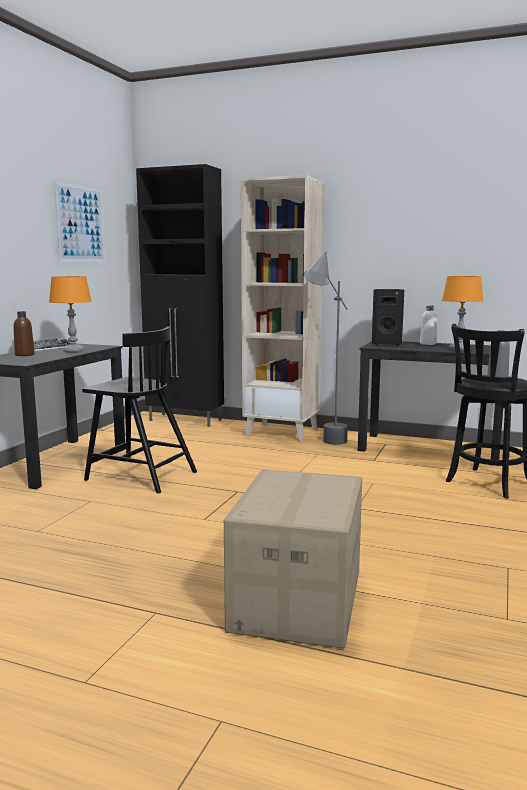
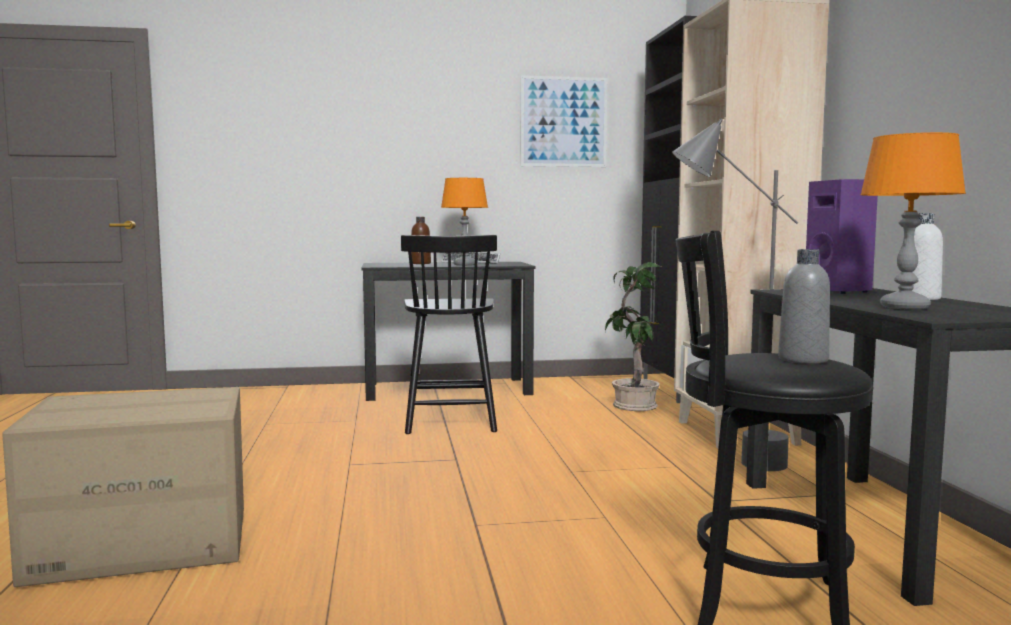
camera: 60 degrees right, 5 degrees down
(197, 435) = (632, 406): none -> potted plant
(387, 344) = (840, 291): black speaker -> purple speaker

